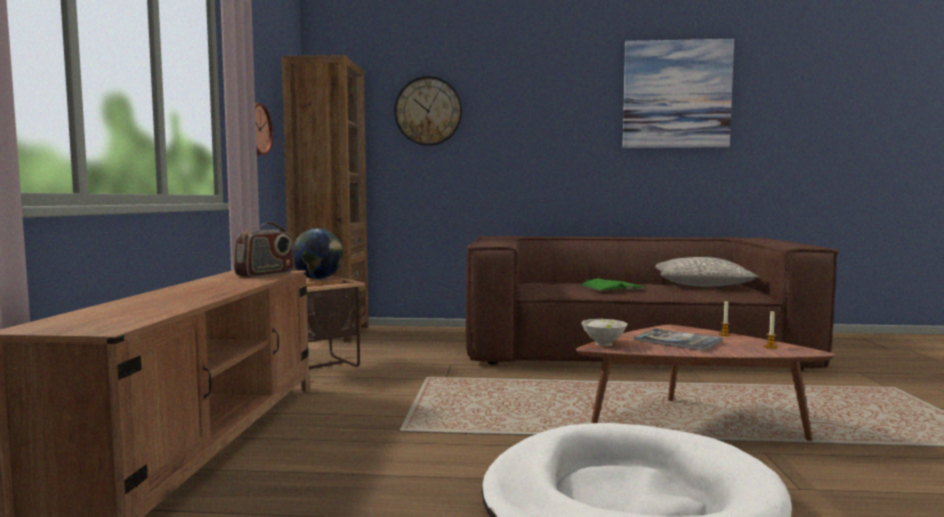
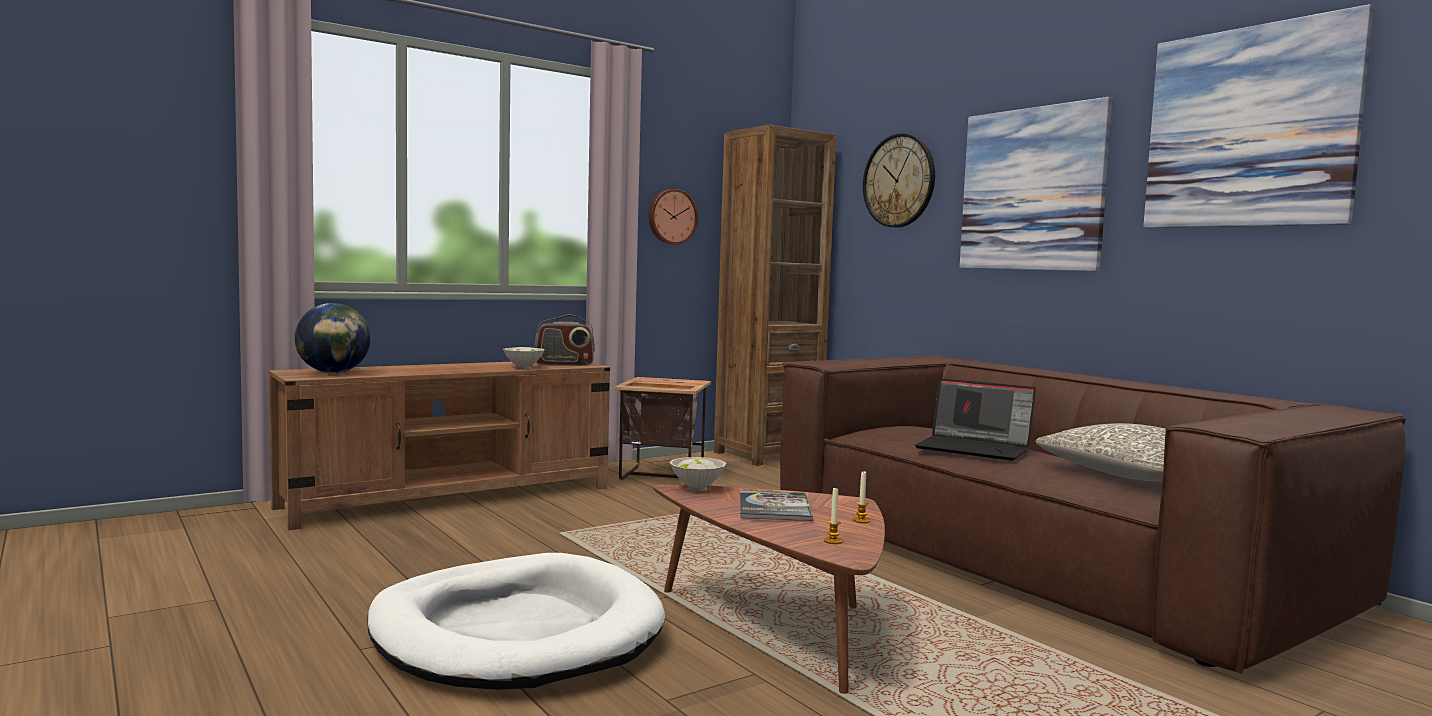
camera: 50 degrees right, 0 degrees up
(256, 281) = (523, 368): none -> white bowl
(318, 279) = (680, 381): globe -> globe (333, 373)
(543, 122) = (1032, 189): none -> picture
(612, 287) = (975, 449): green book -> laptop

